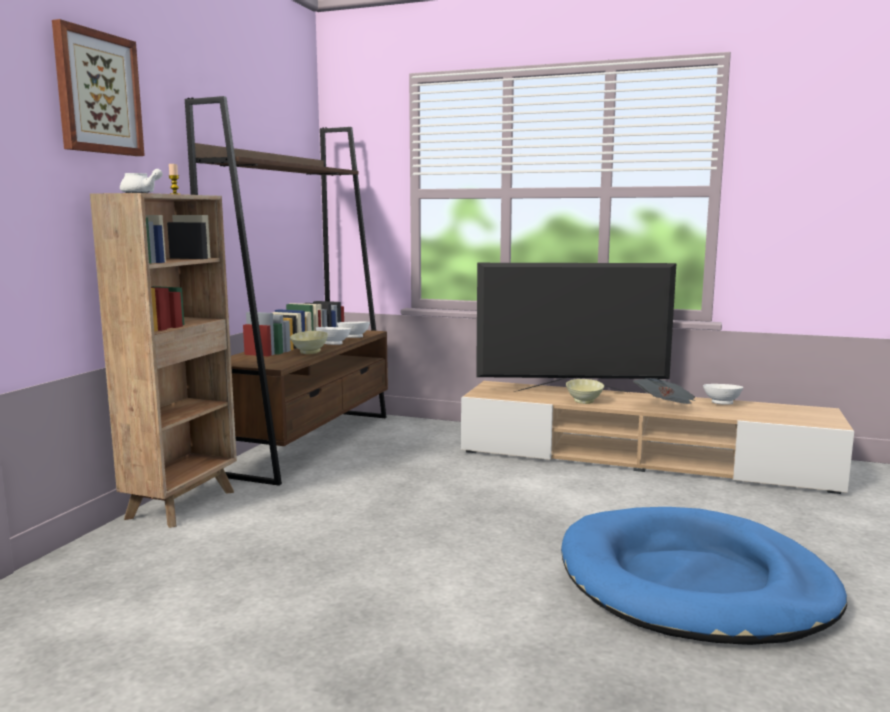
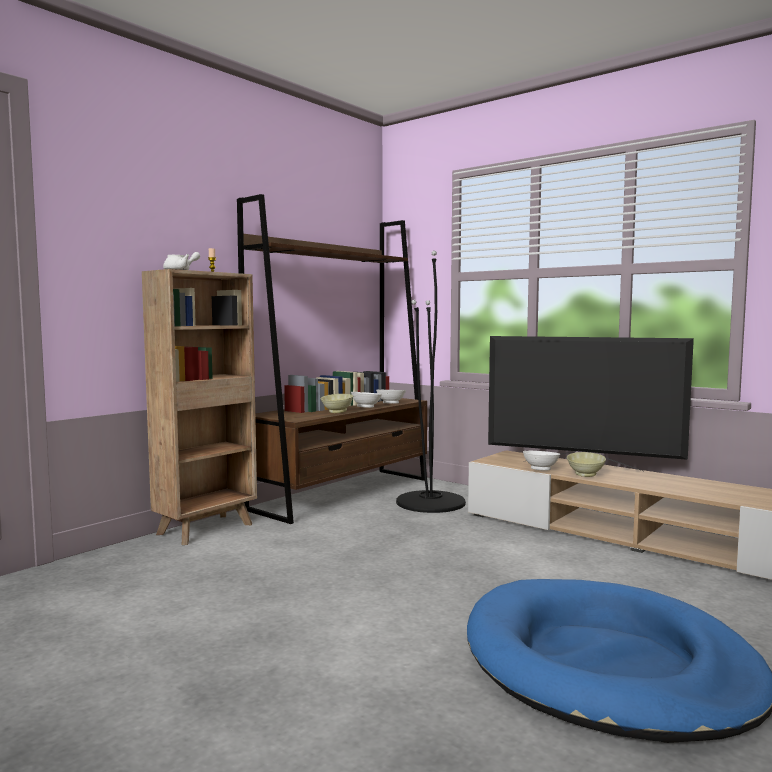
camera: 20 degrees right, 5 degrees down
(97, 93) = (157, 195): picture -> none
(411, 442) = (430, 502): none -> black floor lamp
(665, 408) = (668, 487): newspaper -> none
(722, 403) = (740, 488): white bowl -> white bowl (541, 469)

